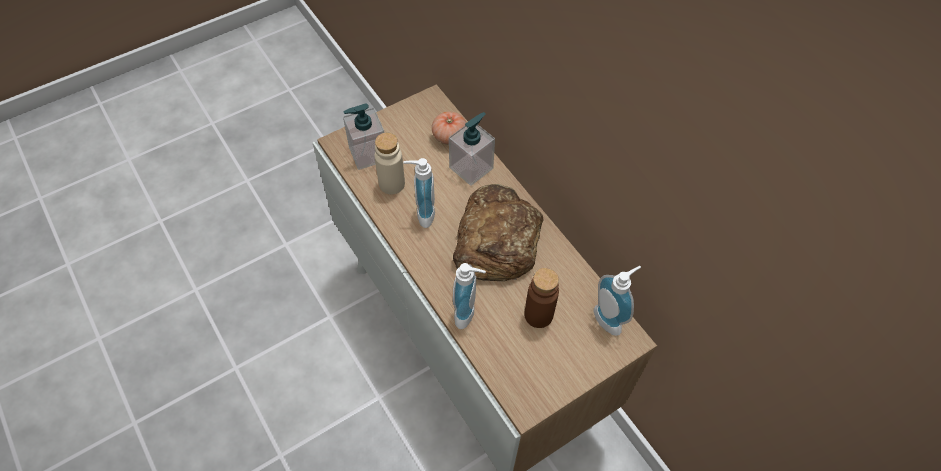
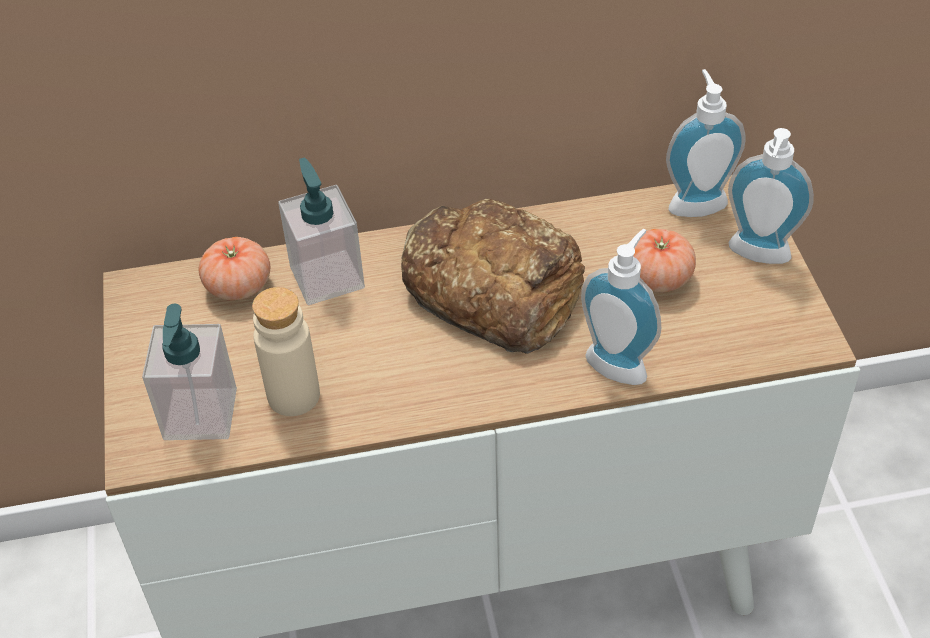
camera: 65 degrees left, 10 degrees down
(421, 213) = (385, 370): soap dispenser -> soap dispenser (757, 257)
(538, 315) = (657, 278): brown bottle -> tomato

